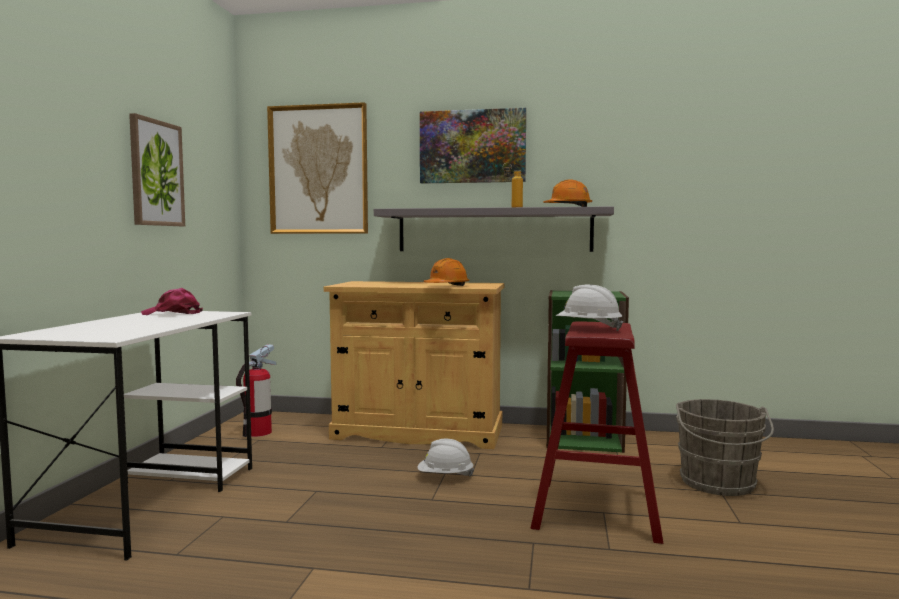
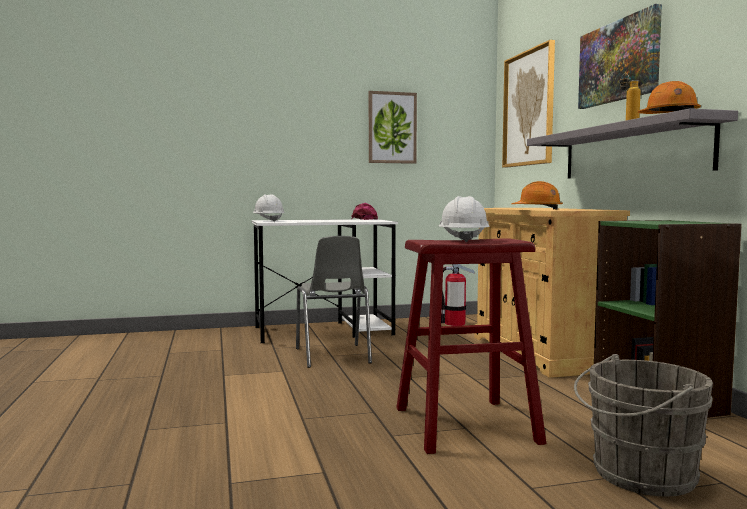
camera: 65 degrees right, 0 degrees up
(290, 521) = (332, 356): none -> grey chair
(445, 477) = (457, 373): white hard hat -> white hard hat (268, 221)

